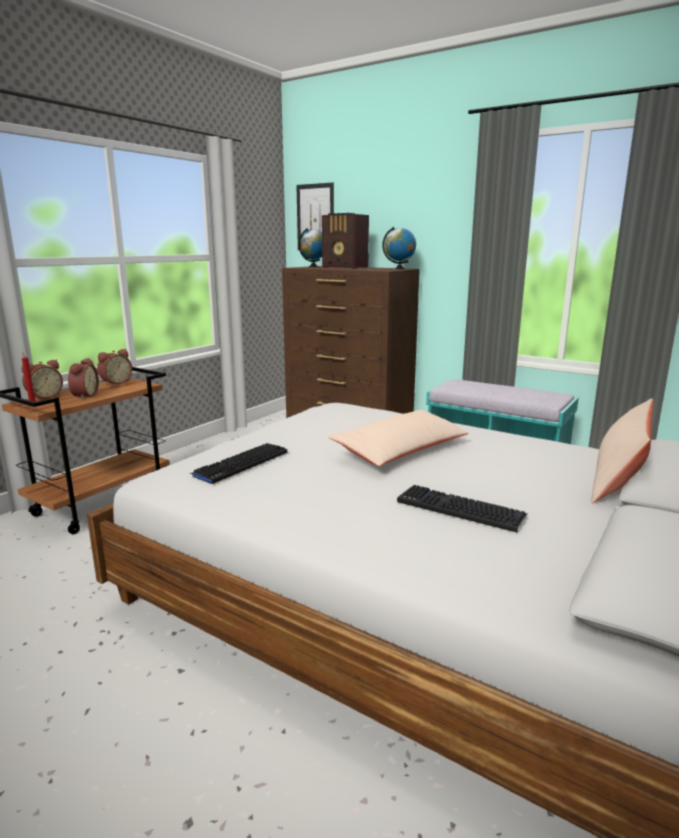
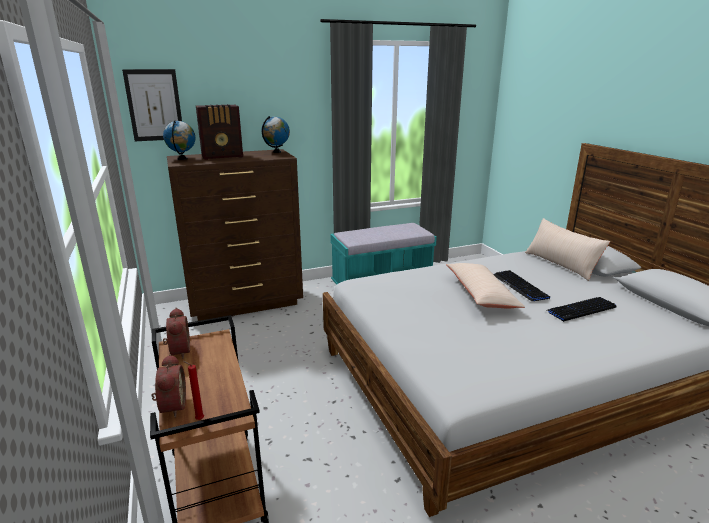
camera: 55 degrees left, 5 degrees up
(83, 396) = (210, 379): alarm clock -> none
(240, 464) = (461, 351): keyboard -> keyboard (520, 286)

